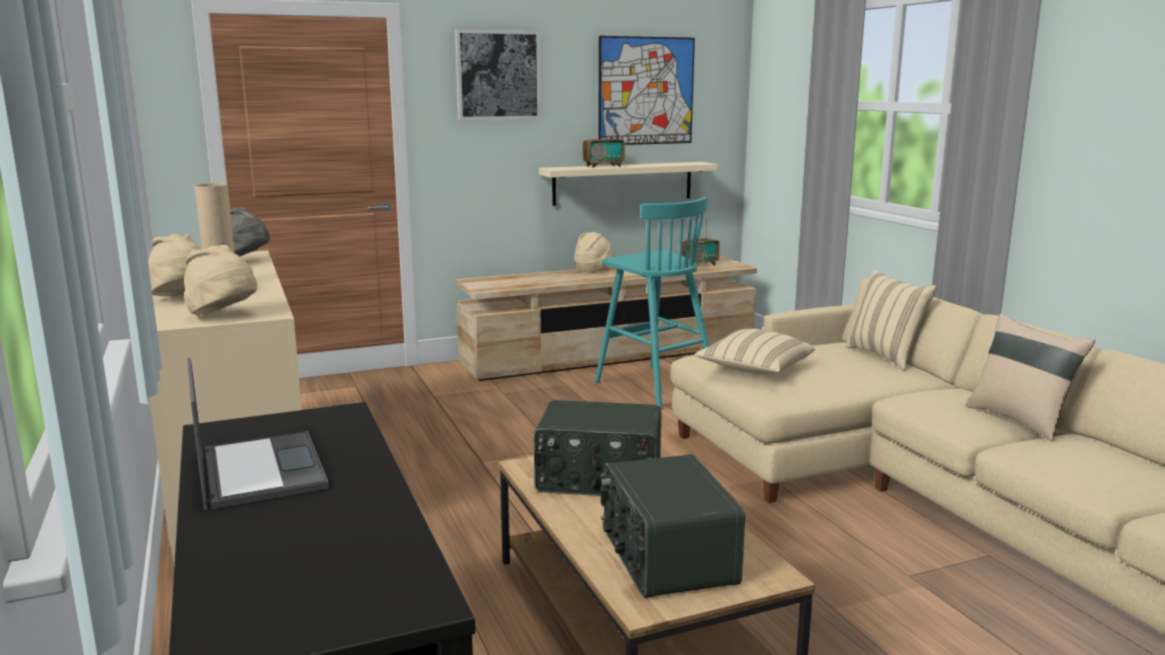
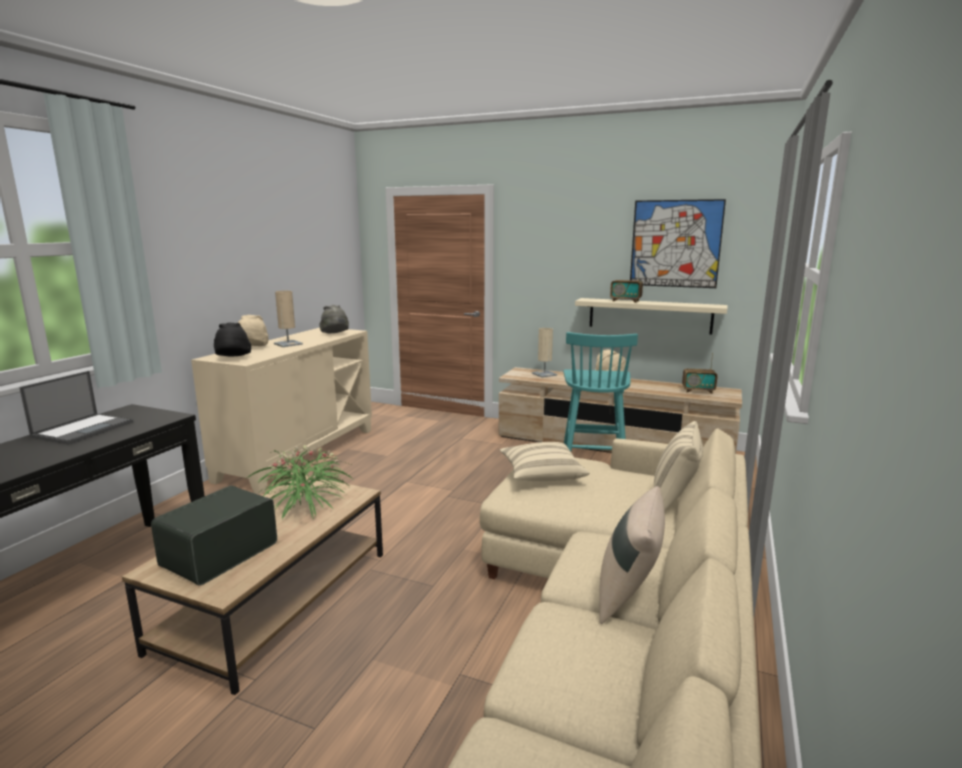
camera: 45 degrees right, 0 degrees up
(224, 316) = (233, 359): beige hat -> black hat
(498, 75) = (554, 230): picture -> none
(514, 279) = (544, 374): none -> beige table lamp
(599, 479) = (305, 502): radio -> potted plant

